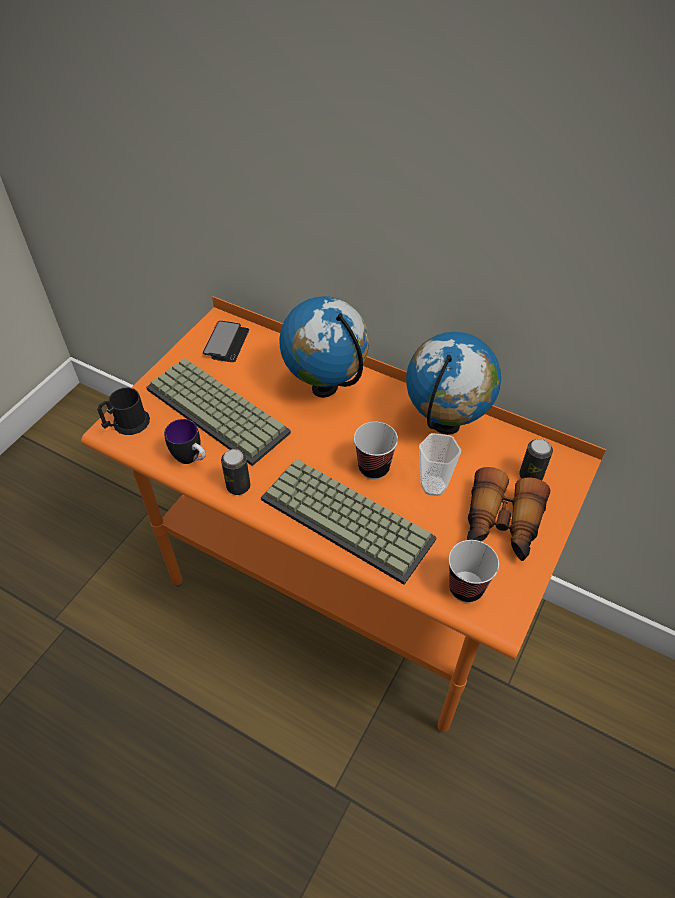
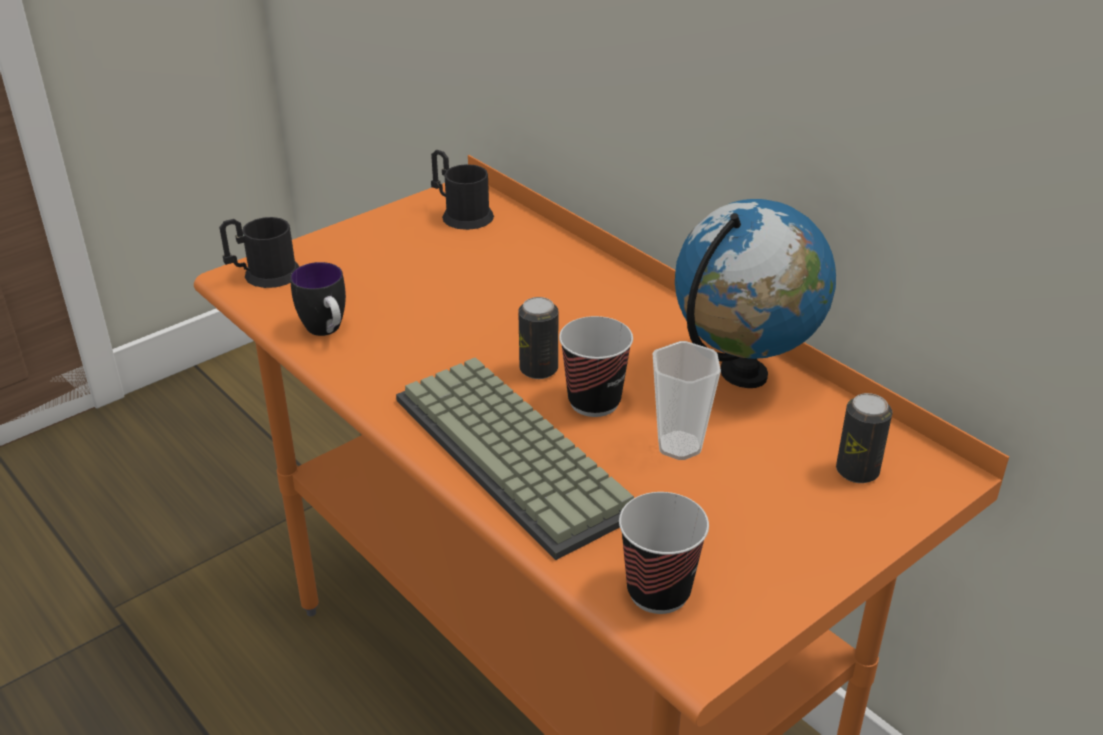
camera: 20 degrees right, 15 degrees down
(220, 410) = (403, 286): keyboard -> none
(226, 343) = (461, 214): phone -> black mug
(238, 486) = (374, 377): can -> can (538, 369)
(325, 387) = (576, 291): globe -> none
(501, 525) = (768, 524): binoculars -> none

